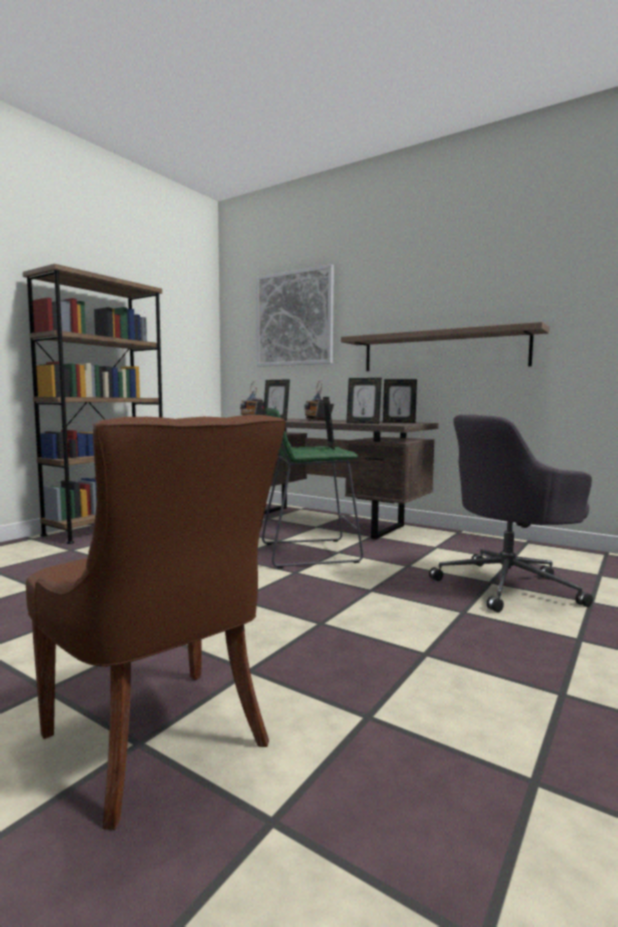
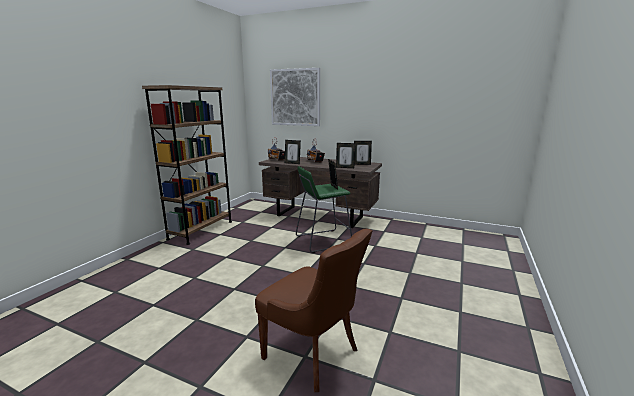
camera: 10 degrees left, 10 degrees up
(442, 351) = (384, 124): shelf -> none
(508, 586) = (425, 254): grey office chair -> none

